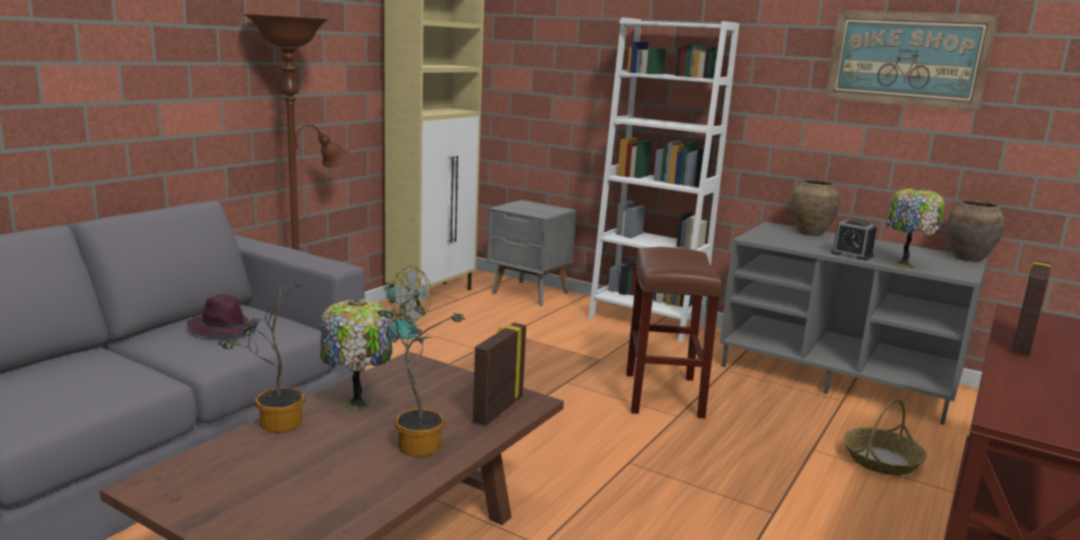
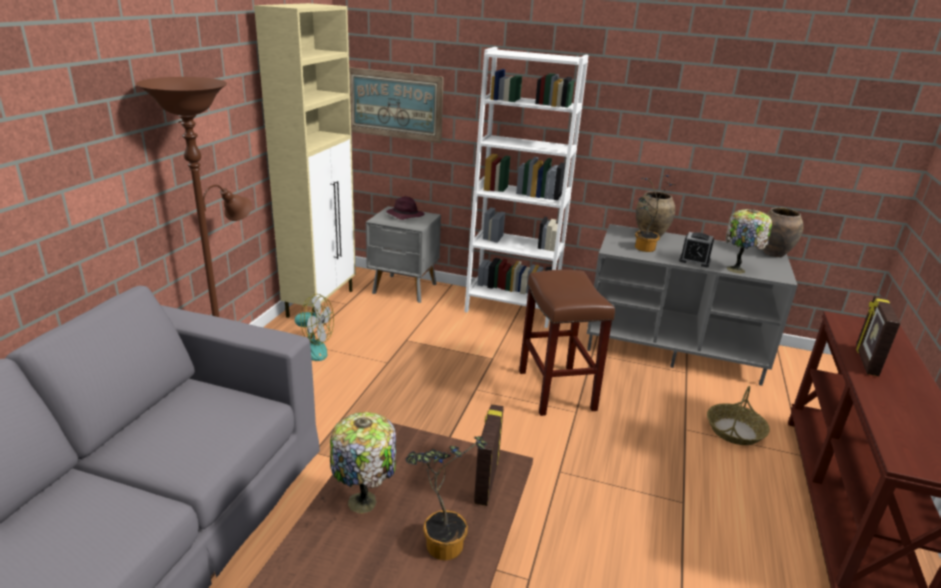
camera: 15 degrees left, 10 degrees up
(222, 328) = (188, 422): purple hat -> purple hat (404, 215)
(274, 425) = (302, 547): potted plant -> potted plant (643, 249)
(907, 59) = (730, 91): picture -> picture (394, 104)

